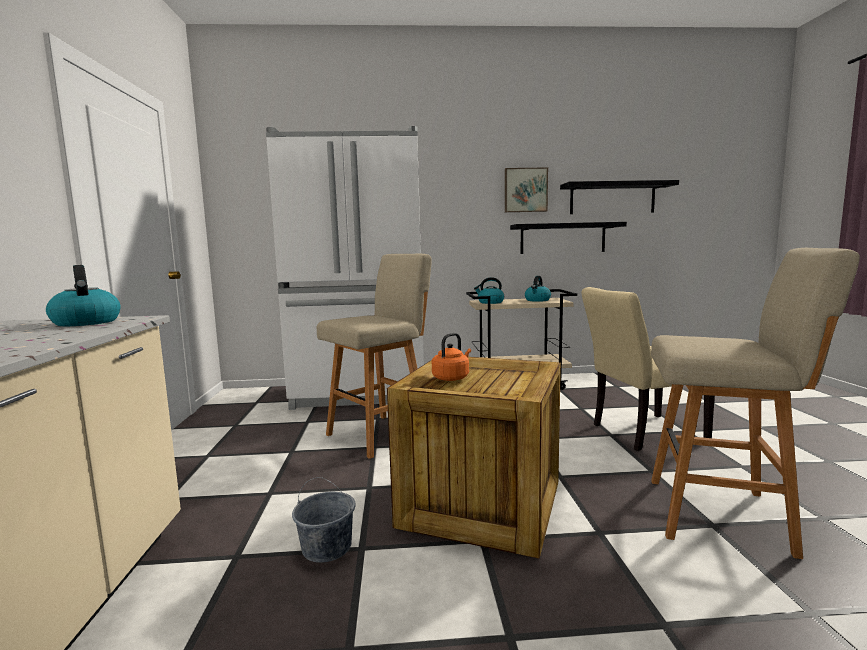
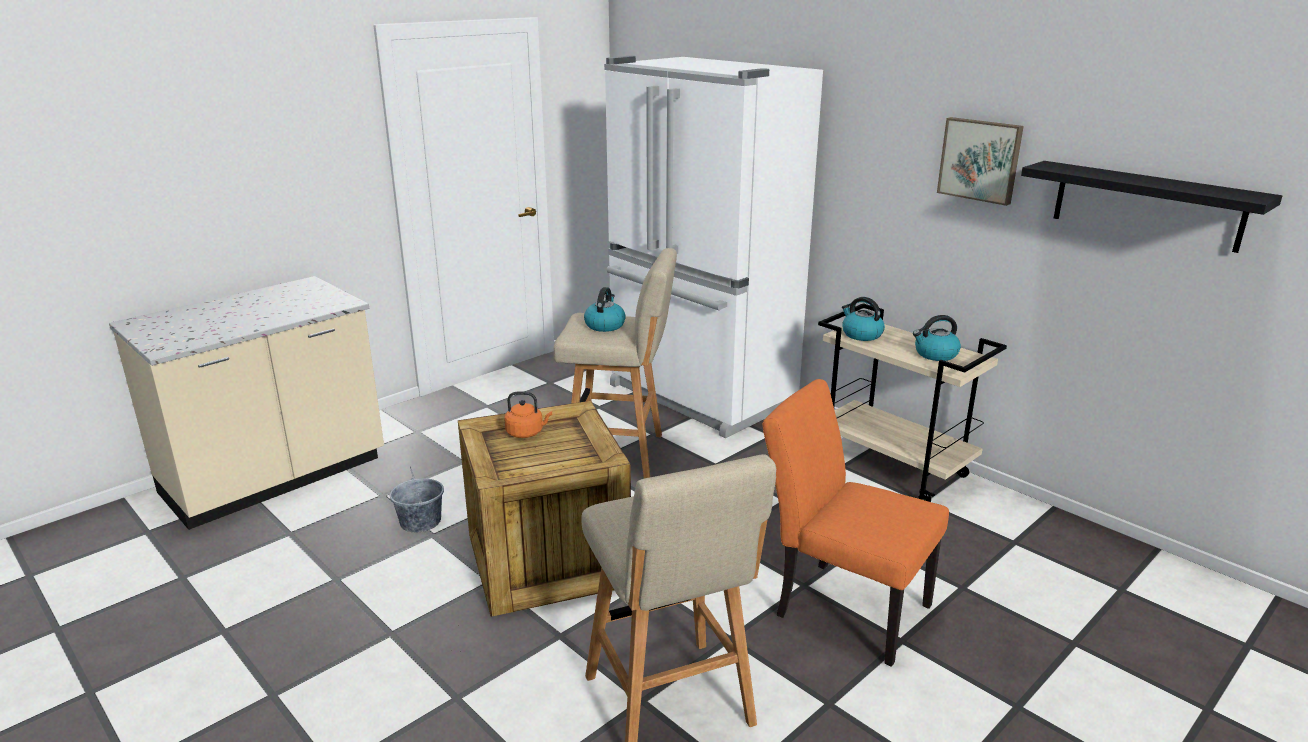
camera: 50 degrees right, 15 degrees up
(86, 322) = (320, 299): kettle -> kettle (605, 325)
(562, 238) = (1033, 258): black shelf -> none
(641, 433) = (842, 606): beige chair -> orange chair

